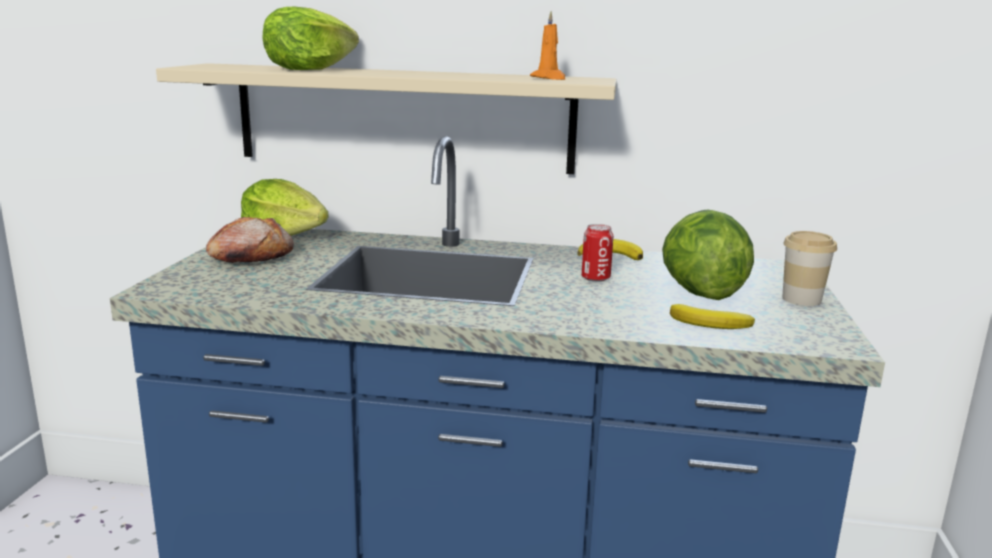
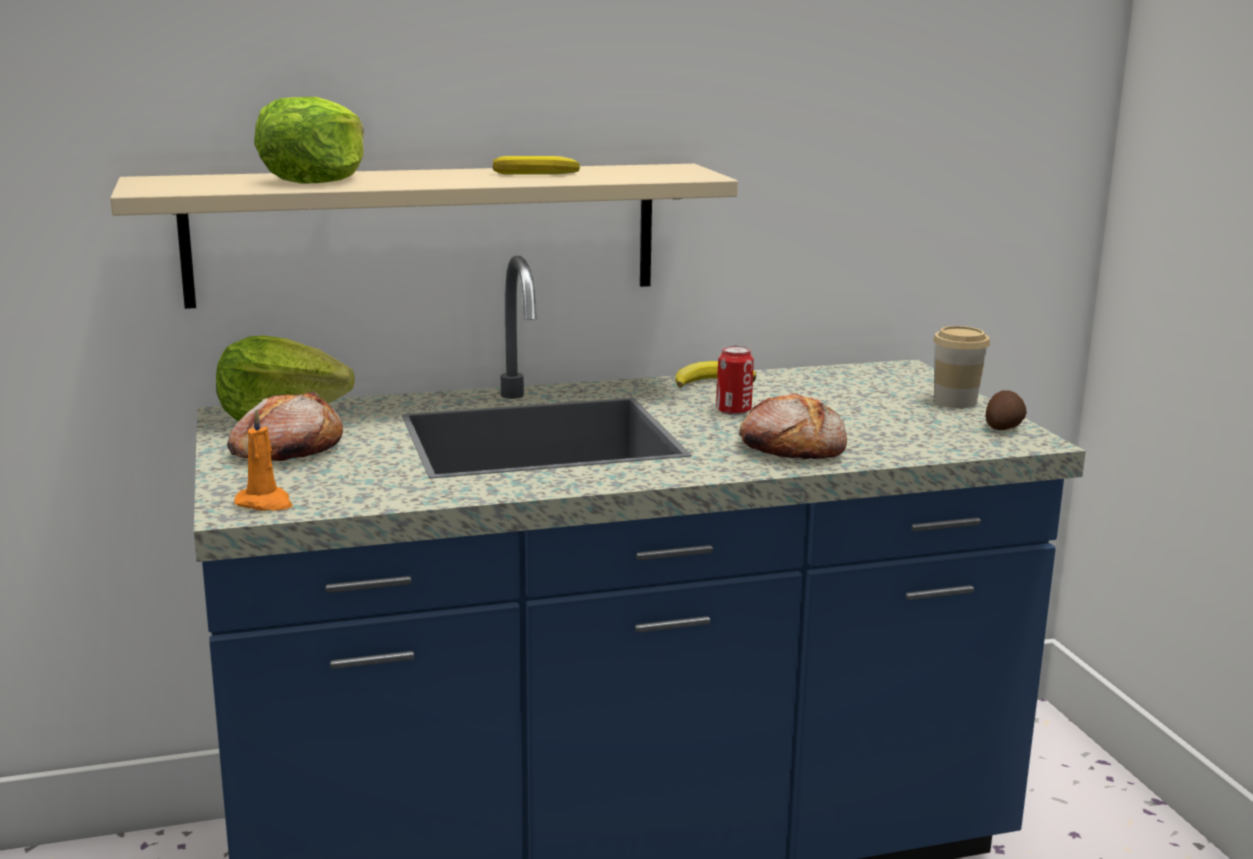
camera: 25 degrees left, 0 degrees up
(549, 78) = (639, 172): orange candle -> orange candle (265, 503)
(603, 313) = (792, 448): none -> bread
(699, 293) = (855, 410): lettuce -> none
(713, 324) = (907, 441): banana -> banana (539, 174)
(823, 327) = (1004, 427): none -> potato

